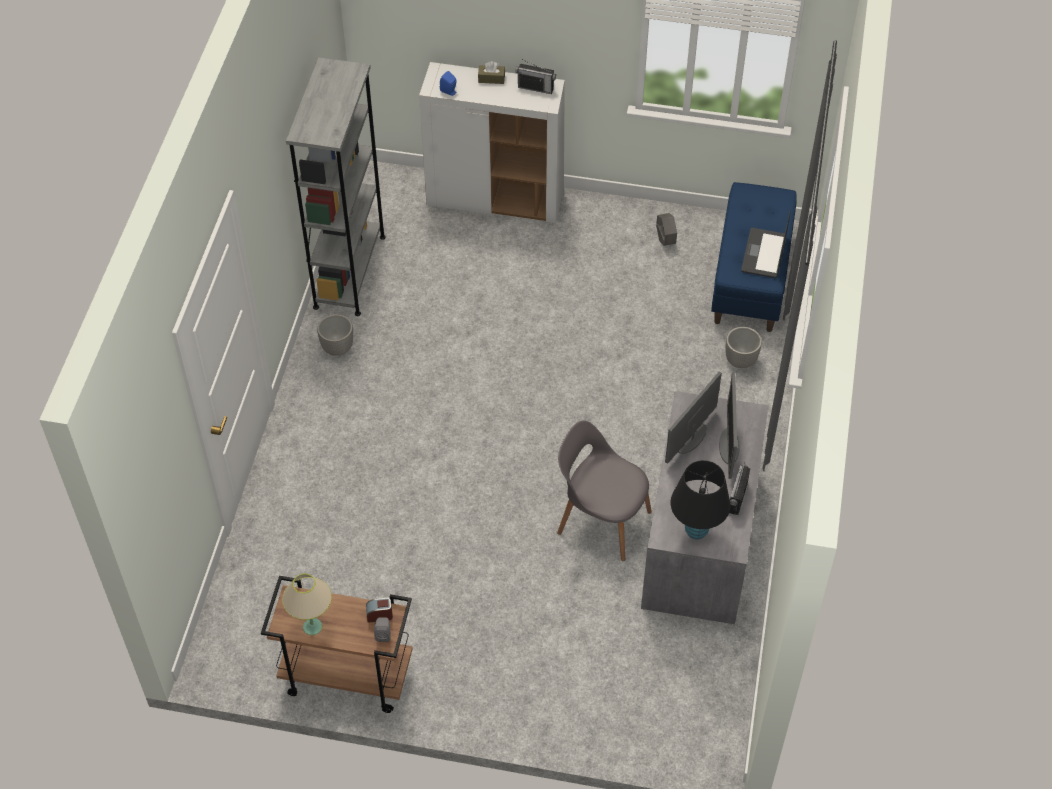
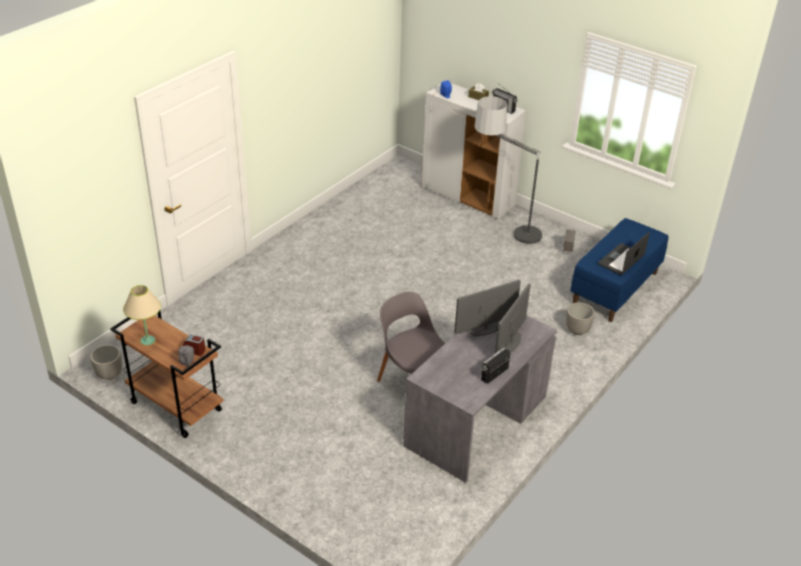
camera: 25 degrees right, 15 degrees down
(337, 348) = (311, 237): planter -> planter (109, 374)
(349, 271) = (349, 203): grey bookcase -> none
(577, 247) = (504, 236): none -> floor lamp
(696, 530) = (449, 382): black table lamp -> none

